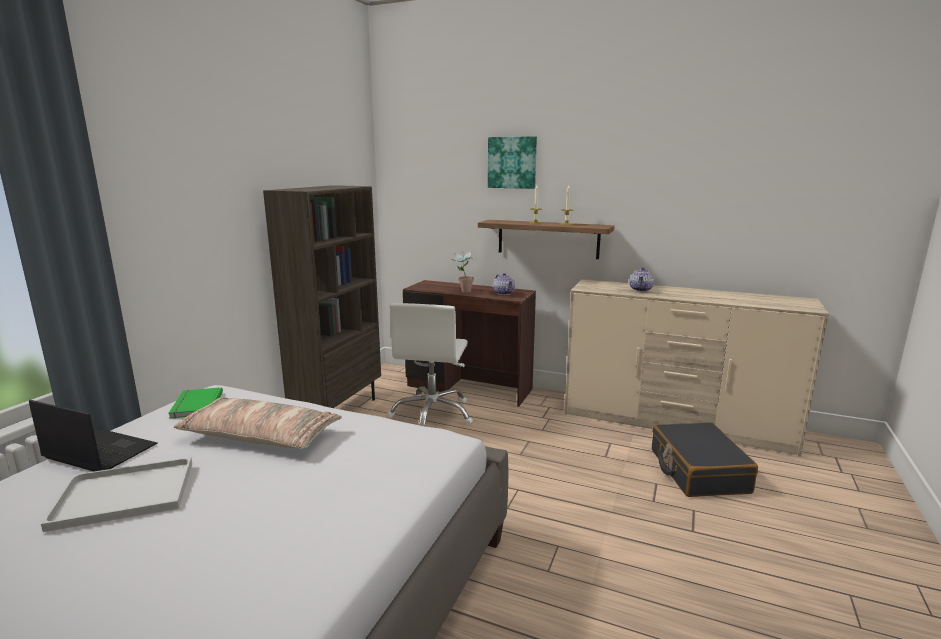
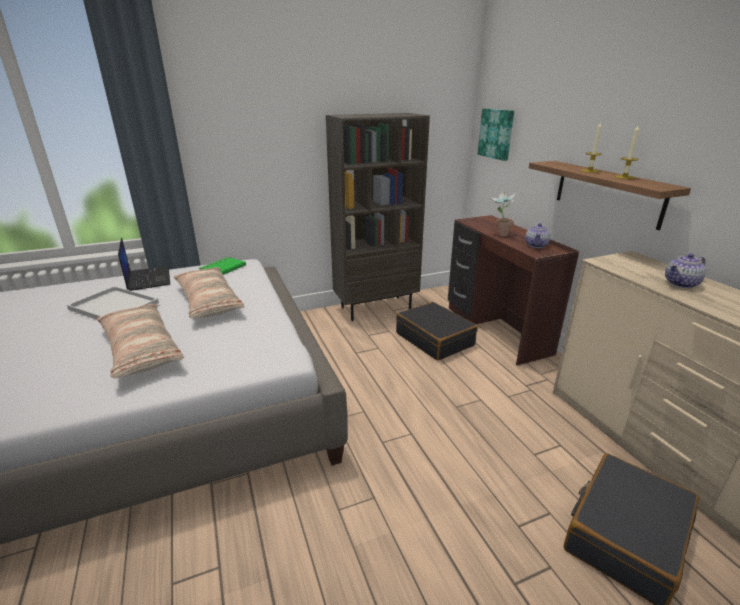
camera: 45 degrees right, 10 degrees up
(285, 506) = (140, 349): none -> pillow
(432, 414) = (435, 339): white office chair -> black suitcase
(512, 162) = (589, 93): picture -> picture (496, 133)

